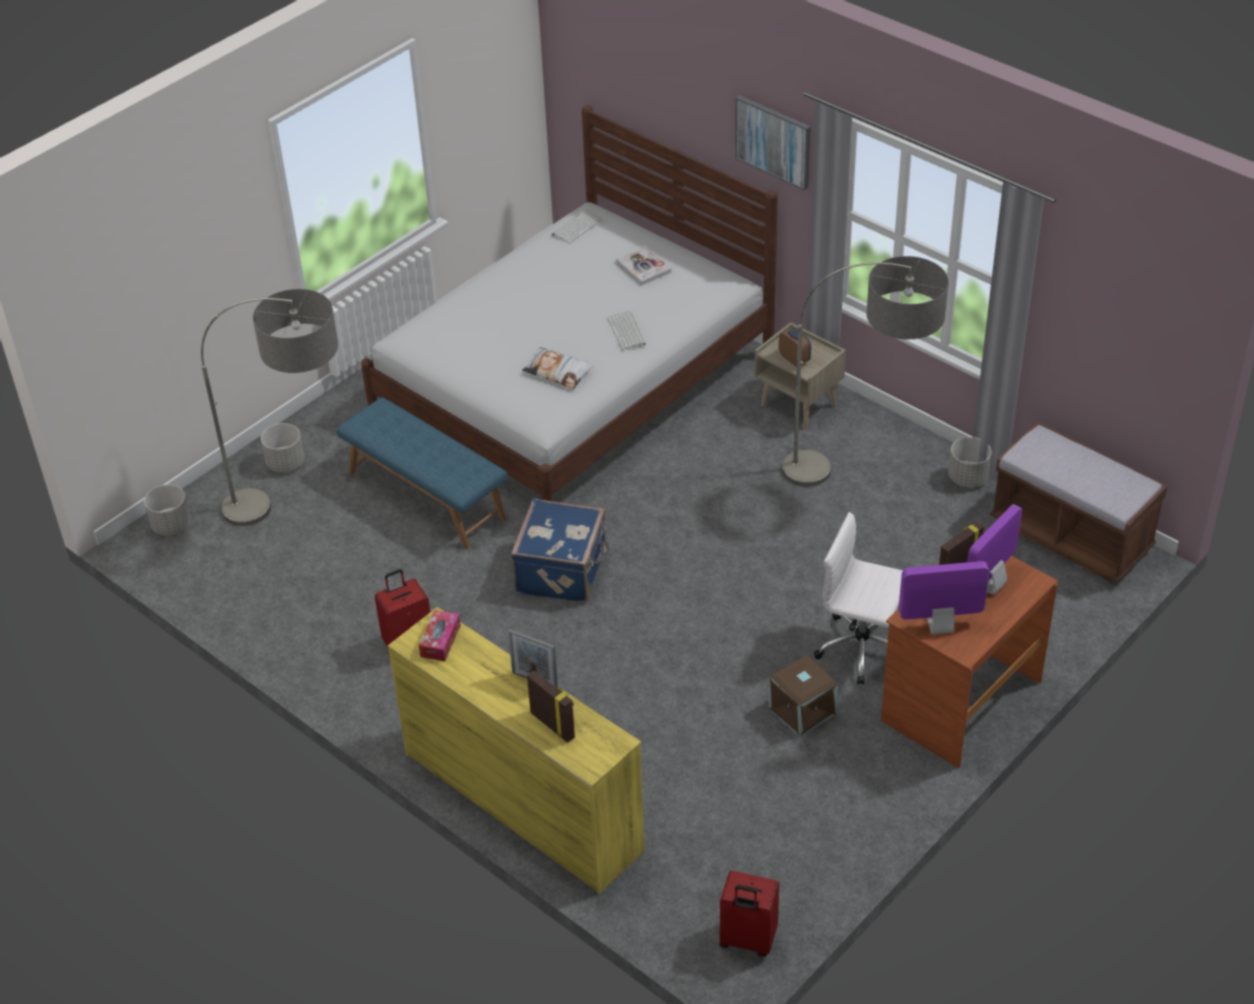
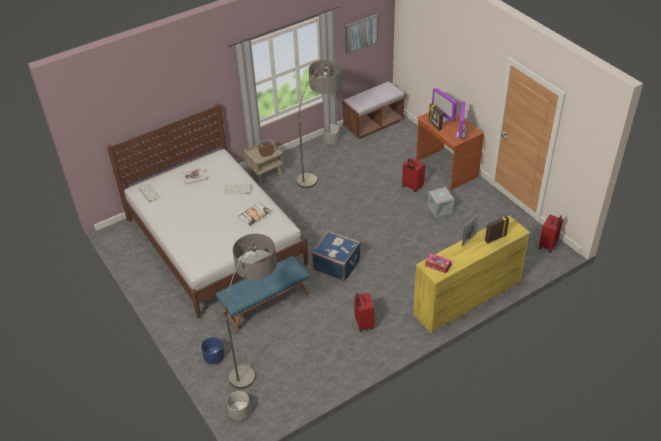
camera: 75 degrees left, 0 degrees up
(285, 463) = (214, 357): grey planter -> blue planter
(773, 141) = (209, 83): picture -> picture (361, 33)
(802, 712) = (440, 209): brown storage box -> grey storage box
(863, 648) = (412, 187): white office chair -> red suitcase

